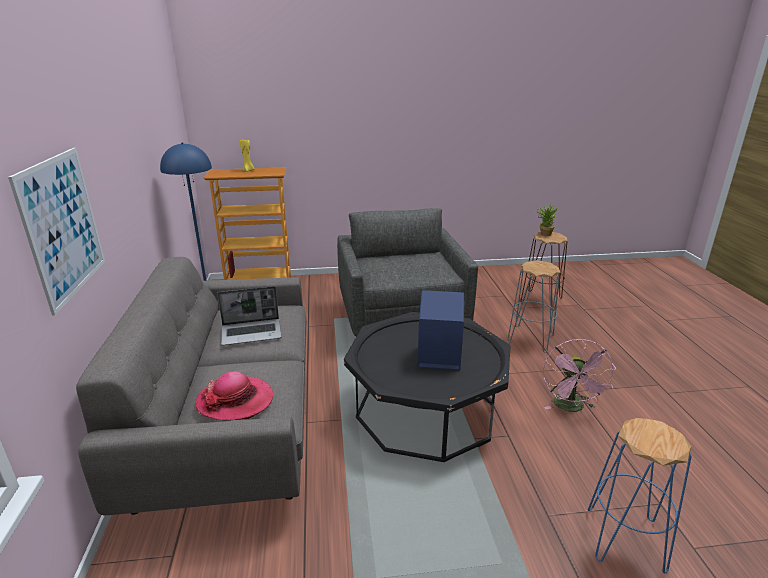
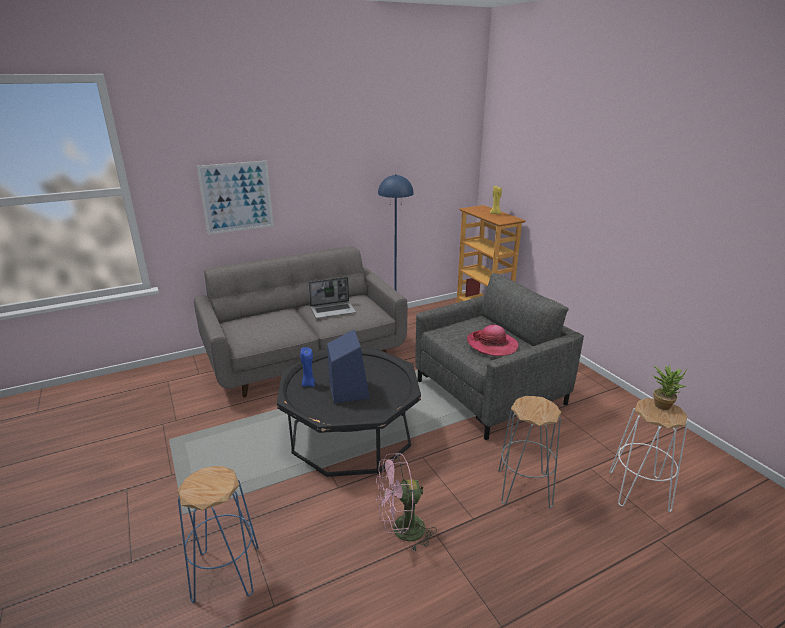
camera: 70 degrees right, 0 degrees up
(235, 401) = (255, 326): hat -> hat (492, 345)
(252, 333) = (333, 310): laptop -> laptop turned 75 degrees counterclockwise
(411, 381) = (308, 384): none -> blue candle
(541, 301) = (639, 492): brown stool -> white stool

